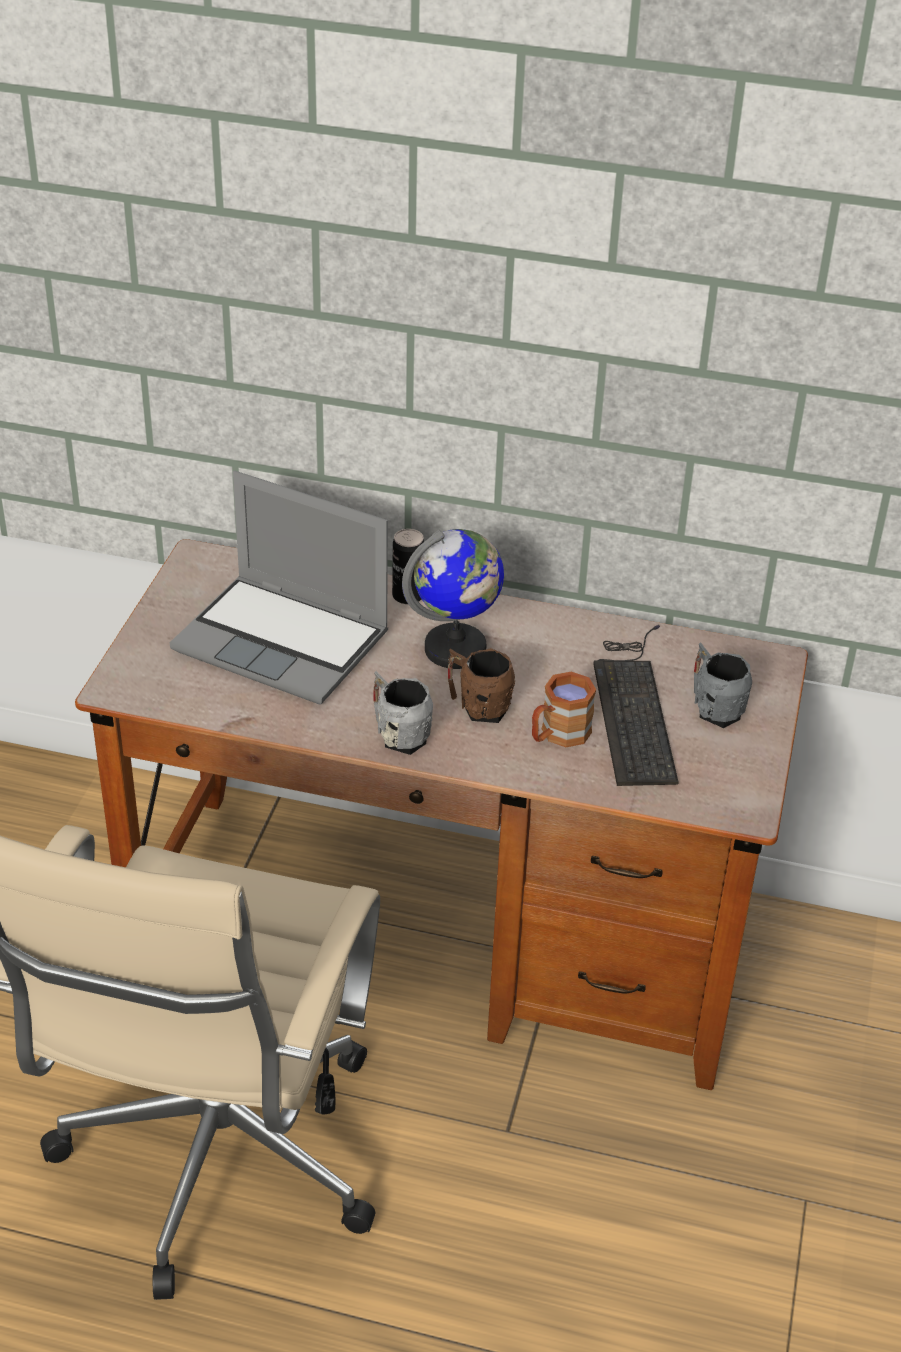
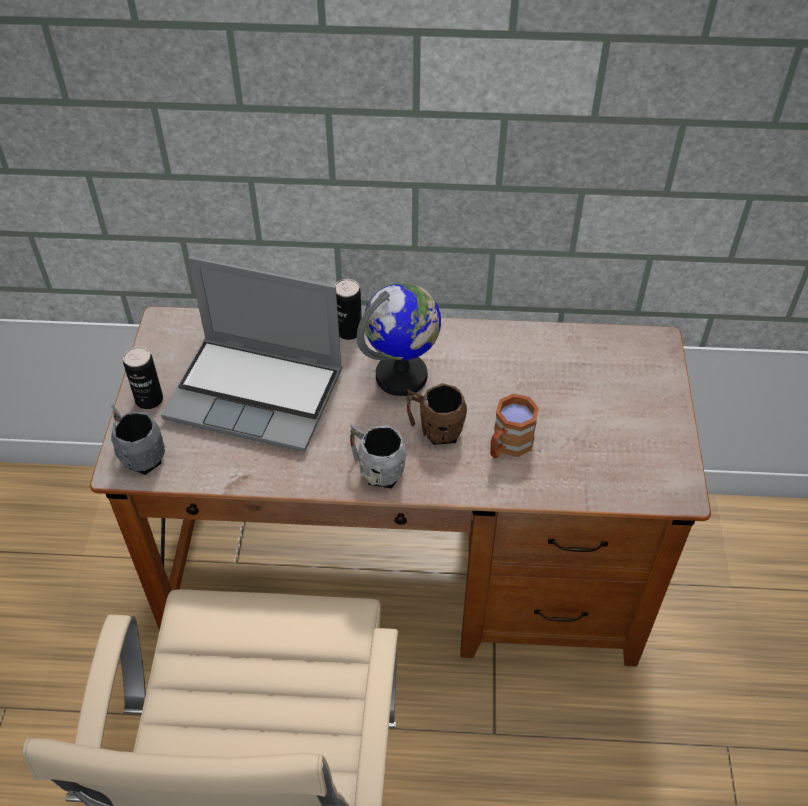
camera: 10 degrees left, 10 degrees up
(161, 629) = (149, 399): none -> can
(634, 706) = (561, 406): keyboard -> none
(714, 708) = (624, 396): grey mug -> grey mug (139, 455)

